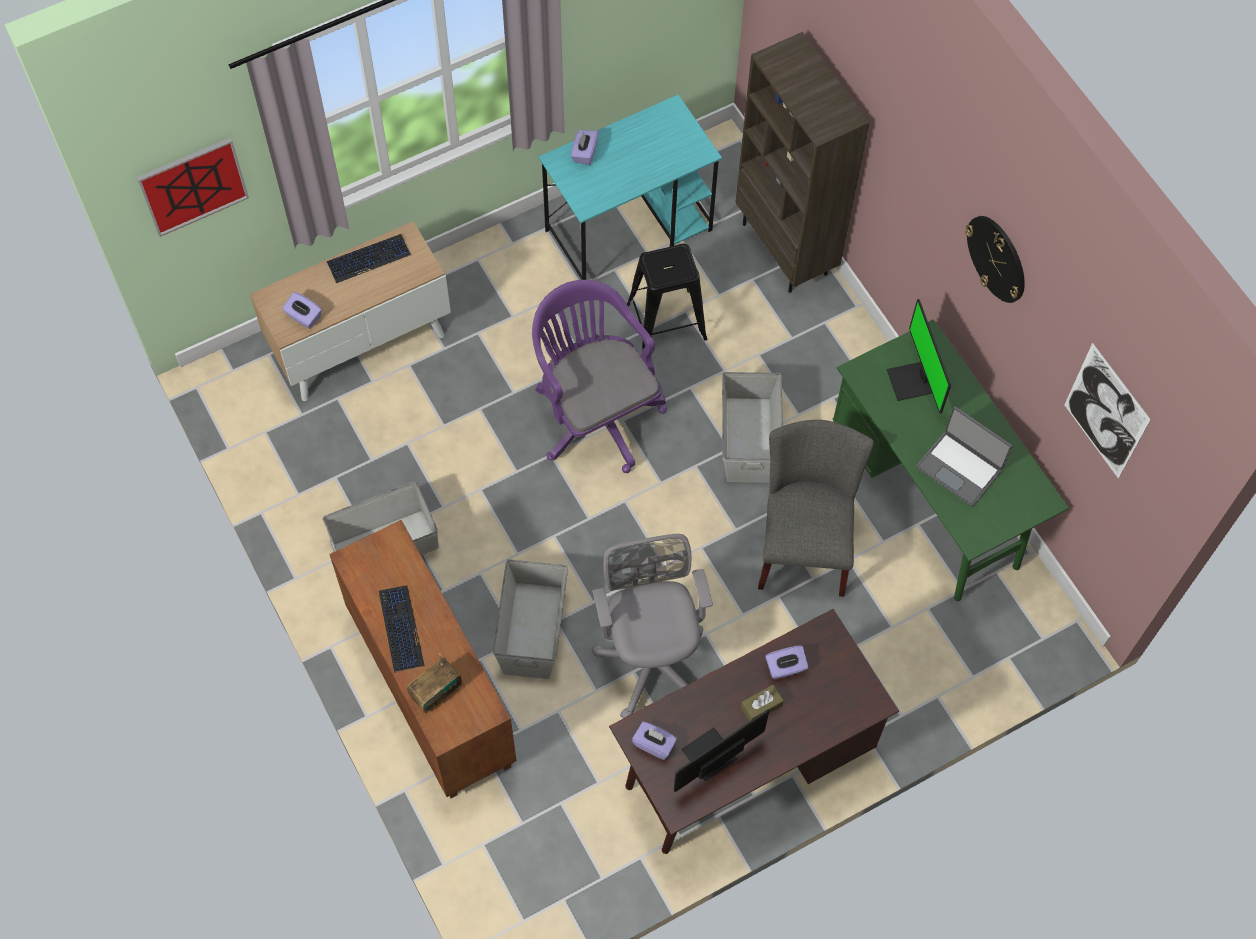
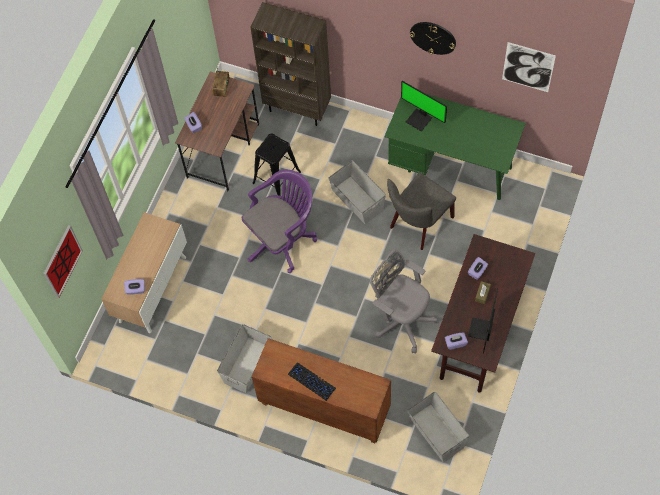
camera: 35 degrees left, 0 degrees up
(368, 259) = (140, 243): keyboard -> none
(435, 691) = (350, 394): radio -> radio (221, 89)
(531, 630) = (342, 349): grey storage box -> grey storage box (436, 433)
(594, 412) = (282, 238): purple office chair -> purple office chair turned 120 degrees clockwise
(630, 230) = (223, 150): turquoise desk -> brown desk
(803, 542) = (418, 224): grey chair -> grey chair turned 105 degrees counterclockwise
(959, 468) = (470, 139): laptop -> none

